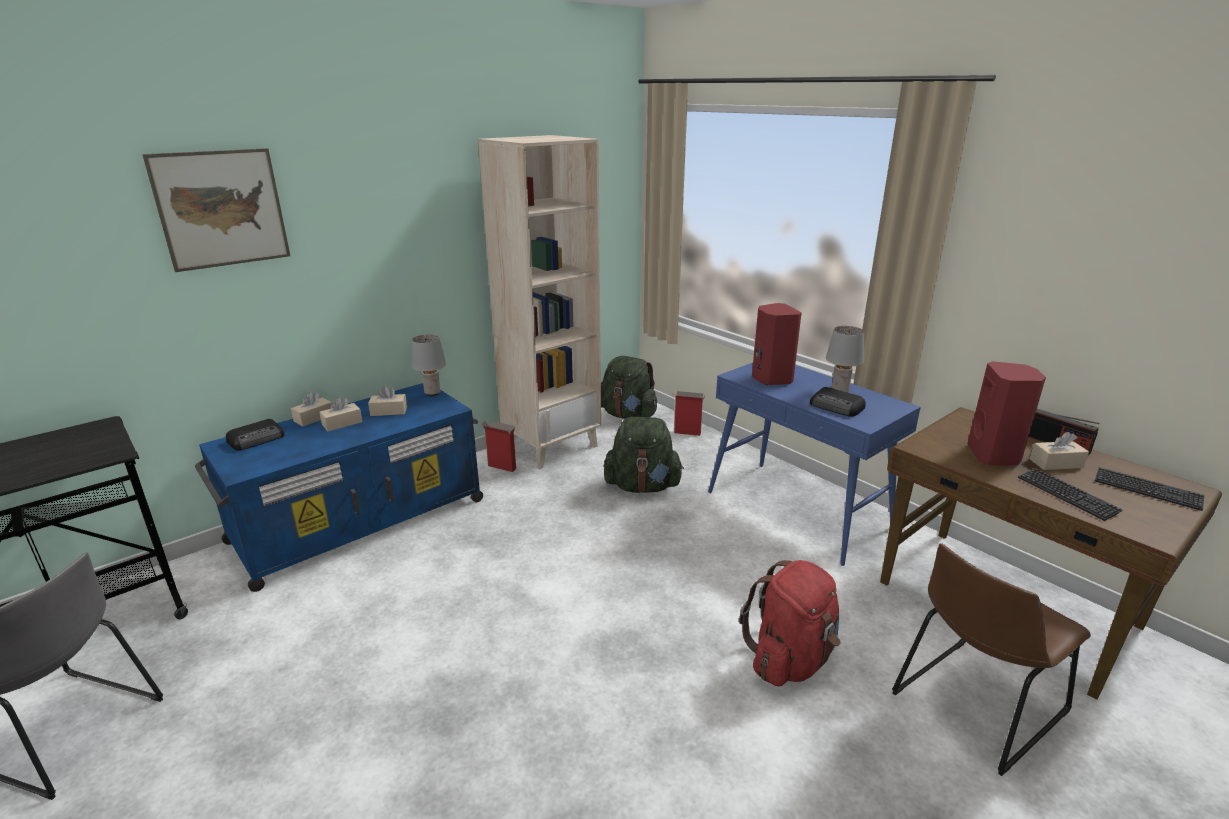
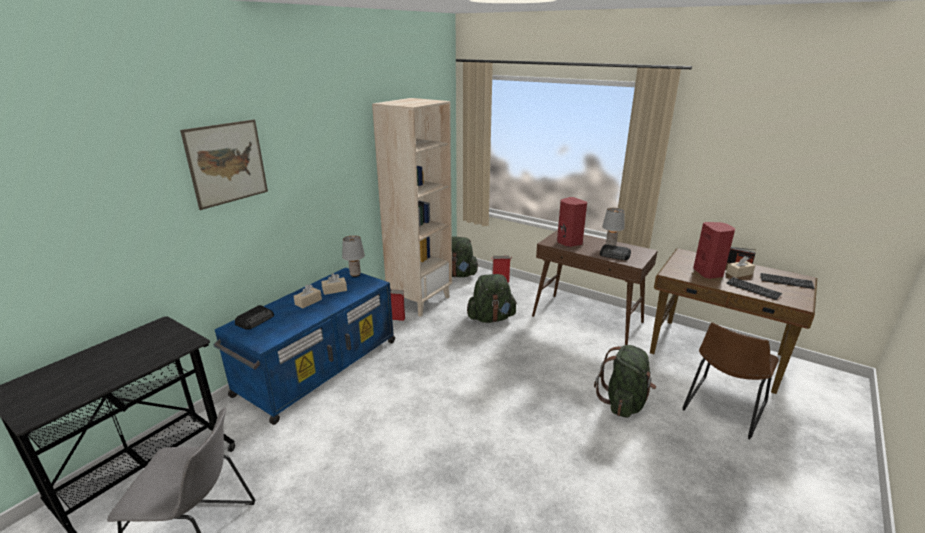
camera: 15 degrees left, 0 degrees up
(314, 418) = (285, 301): beige tissue box -> none
(790, 659) = (623, 402): red backpack -> green backpack
(798, 510) = (587, 319): blue console table -> brown console table

